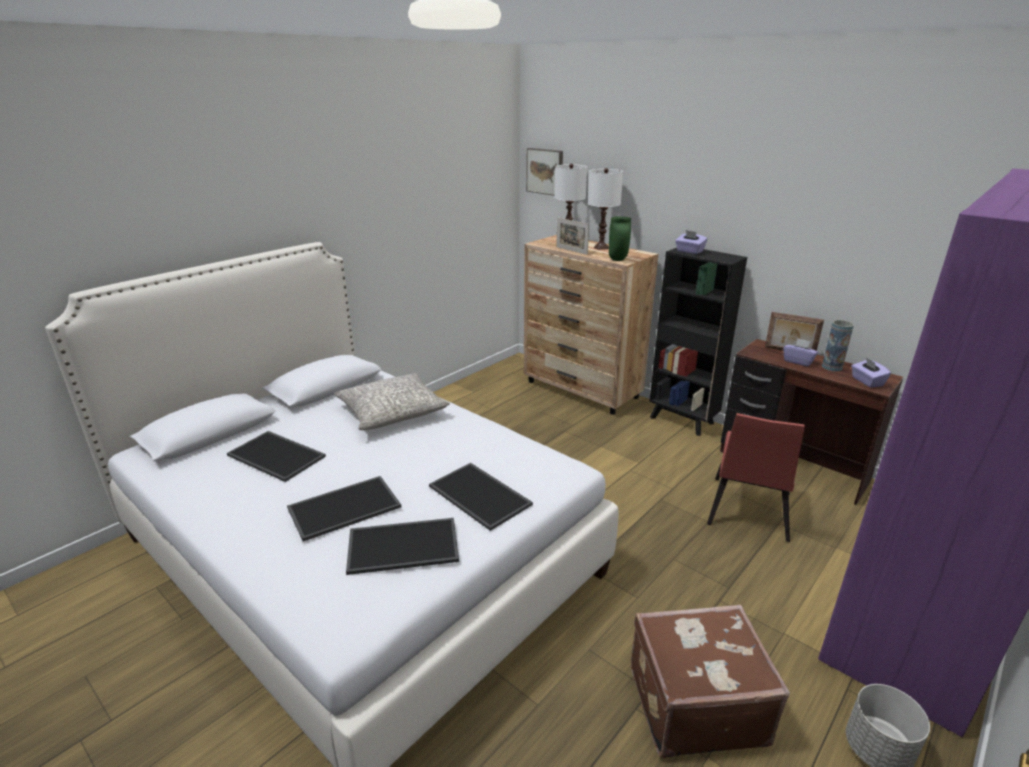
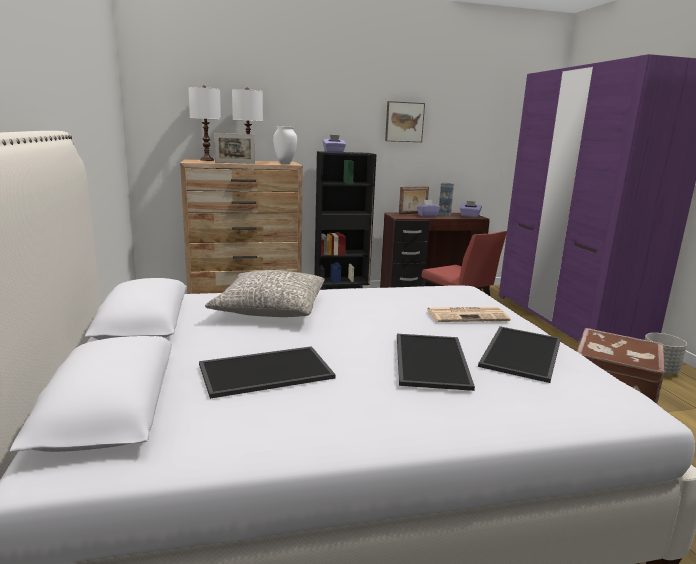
camera: 55 degrees left, 10 degrees down
(481, 495) = (468, 315): tray -> newspaper
(545, 171) = (159, 97): picture -> picture (404, 122)
(617, 259) = (284, 164): green vase -> white vase

